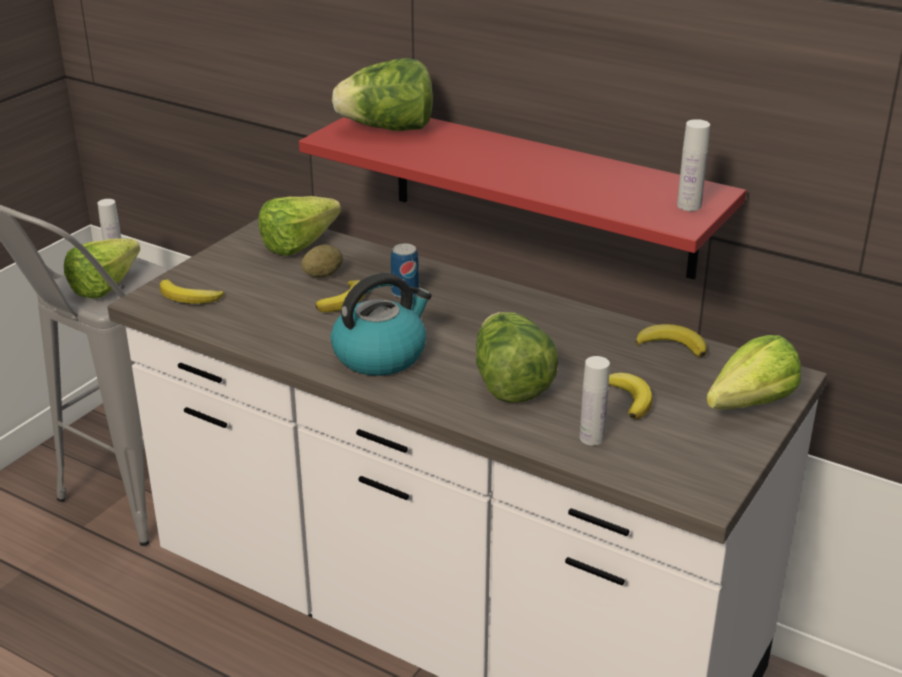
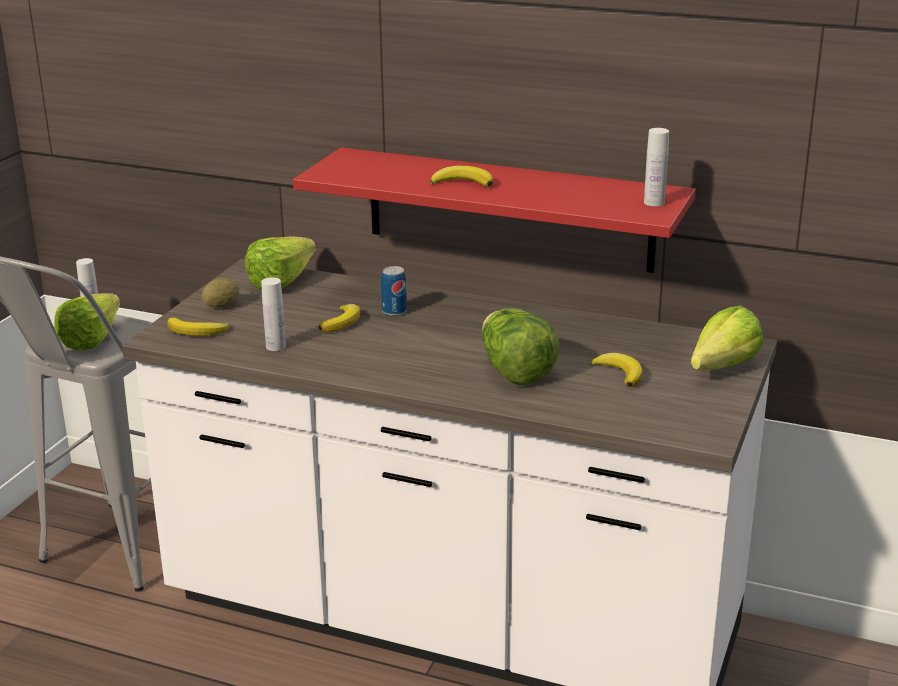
camera: 10 degrees left, 5 degrees down
(323, 275) = (314, 304): potato -> potato (222, 306)
(381, 355) = (392, 360): kettle -> none
(388, 129) = (369, 165): lettuce -> none
(592, 438) = (600, 404): white bottle -> white bottle (275, 346)
(672, 345) = (642, 331): banana -> banana (462, 182)

